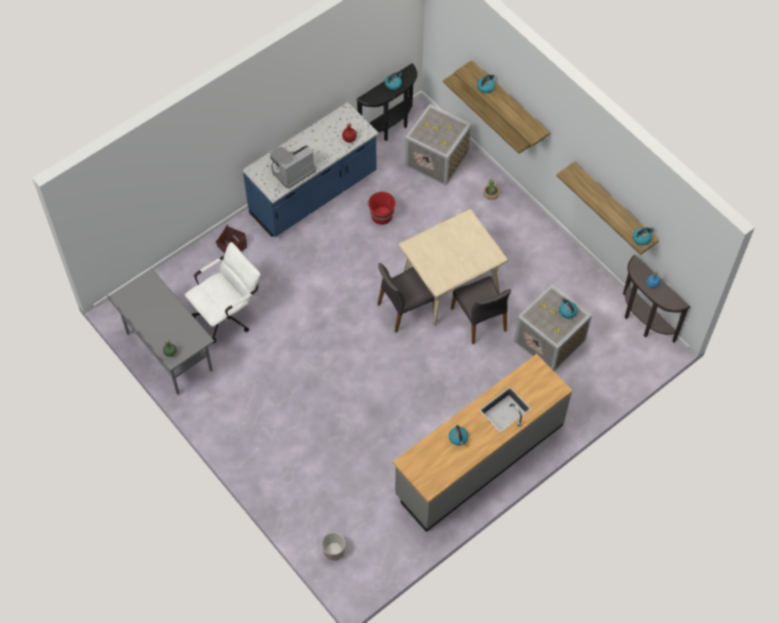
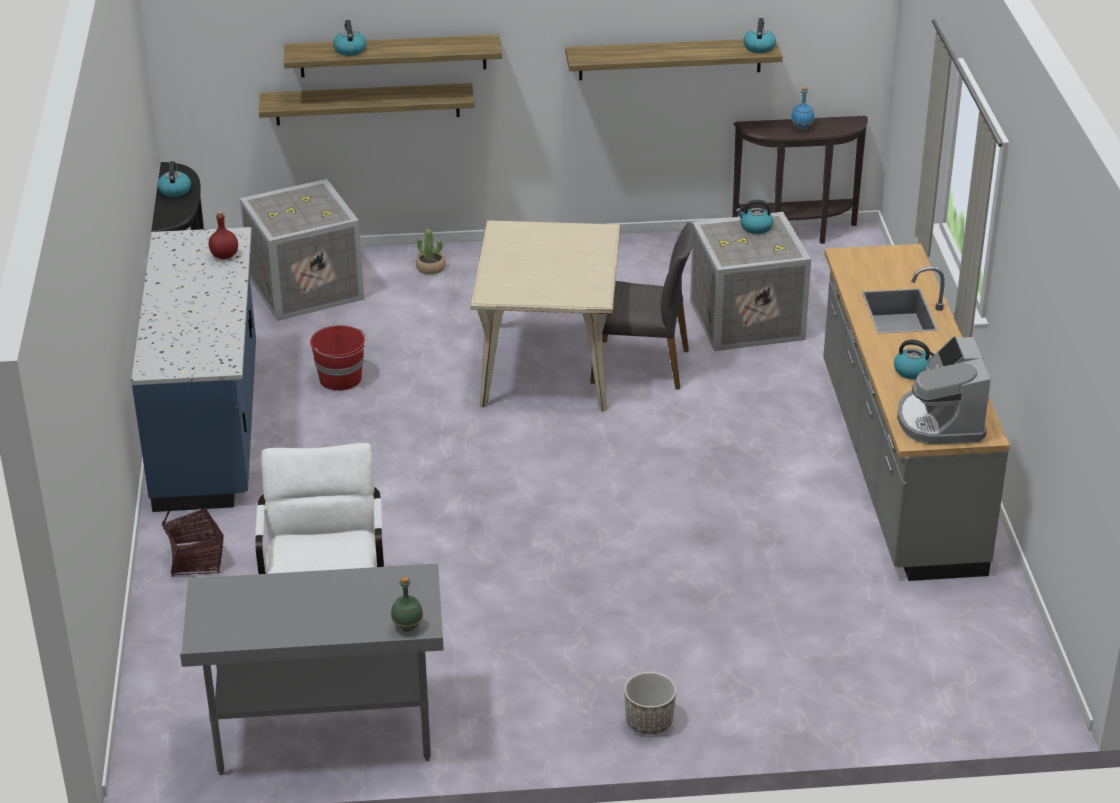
camera: 55 degrees left, 25 degrees down
(292, 170) = (206, 331): coffee machine -> coffee machine (940, 421)
(334, 550) = (943, 696): planter -> planter (649, 721)
(405, 308) = (542, 425): grey chair -> none

